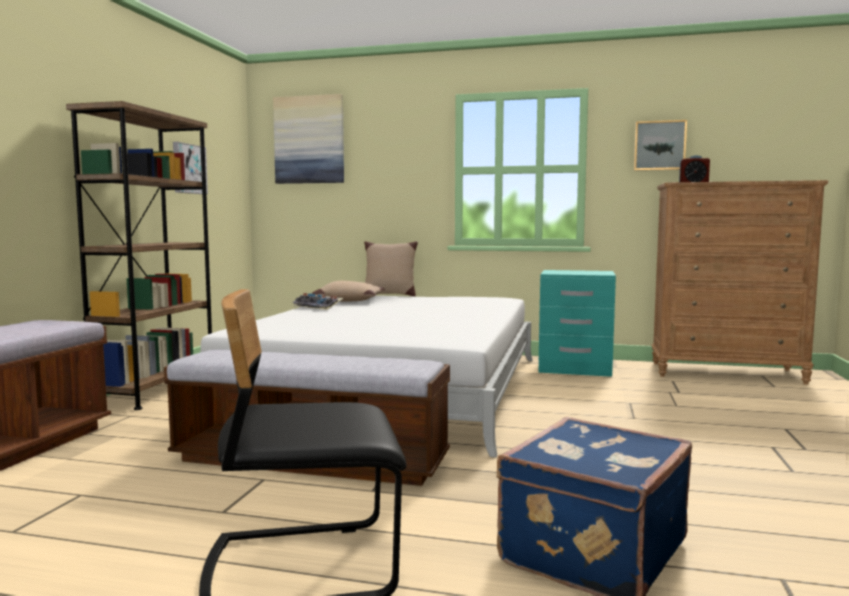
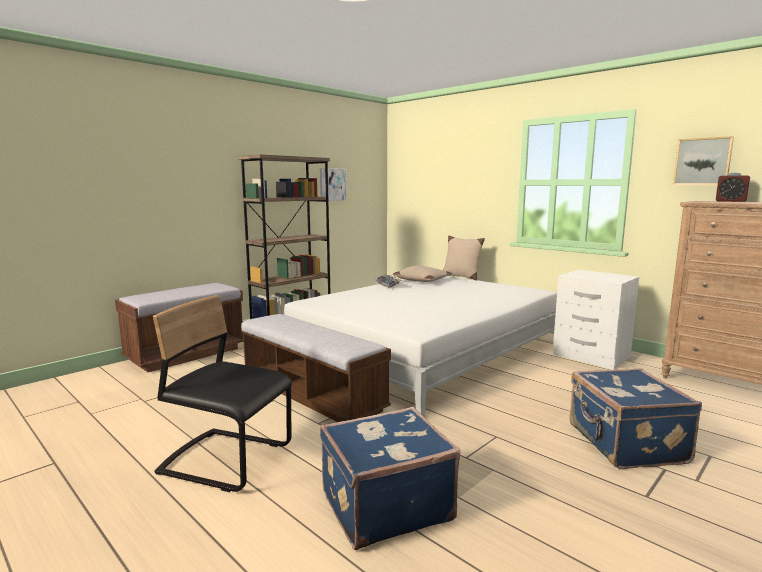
camera: 30 degrees right, 5 degrees up
(309, 140) = (422, 158): picture -> none
(575, 369) = (590, 356): turquoise nightstand -> white nightstand
(714, 435) = (624, 444): none -> blue suitcase

